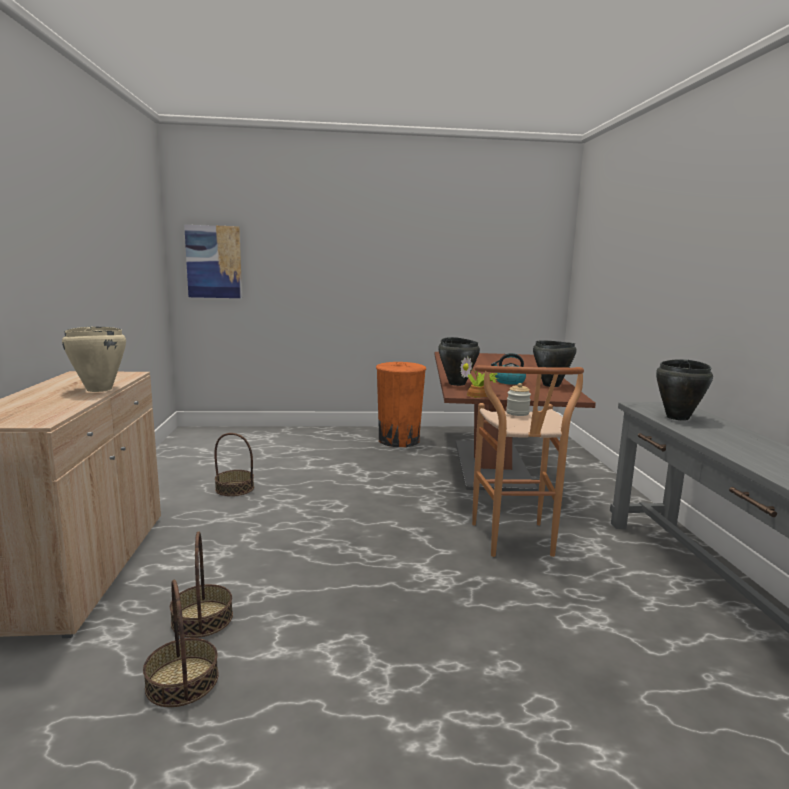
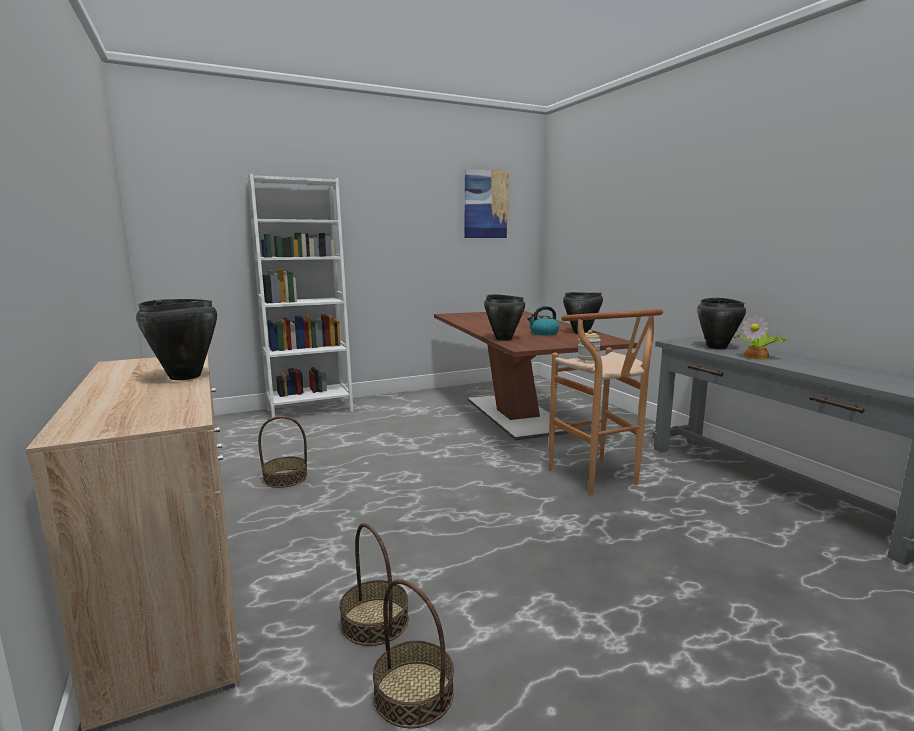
camera: 20 degrees left, 0 degrees up
(99, 389) = (184, 377): beige cooking pot -> black cooking pot
(214, 262) = (188, 229): picture -> picture (486, 204)
(304, 433) = (310, 410): none -> white bookcase
(399, 440) = (413, 405): orange trash can -> none
(478, 395) = (539, 346): potted plant -> potted plant (757, 357)

